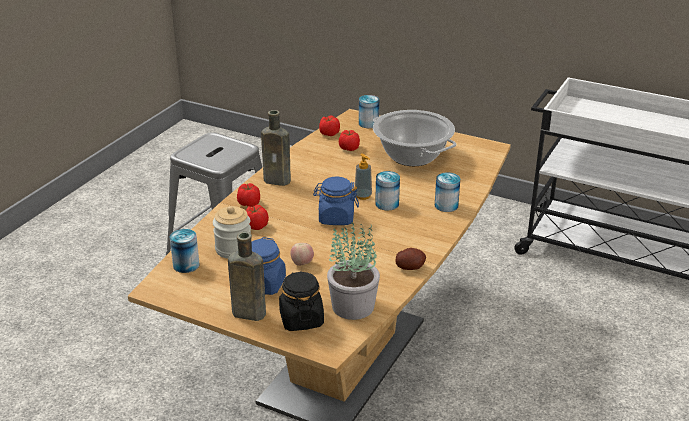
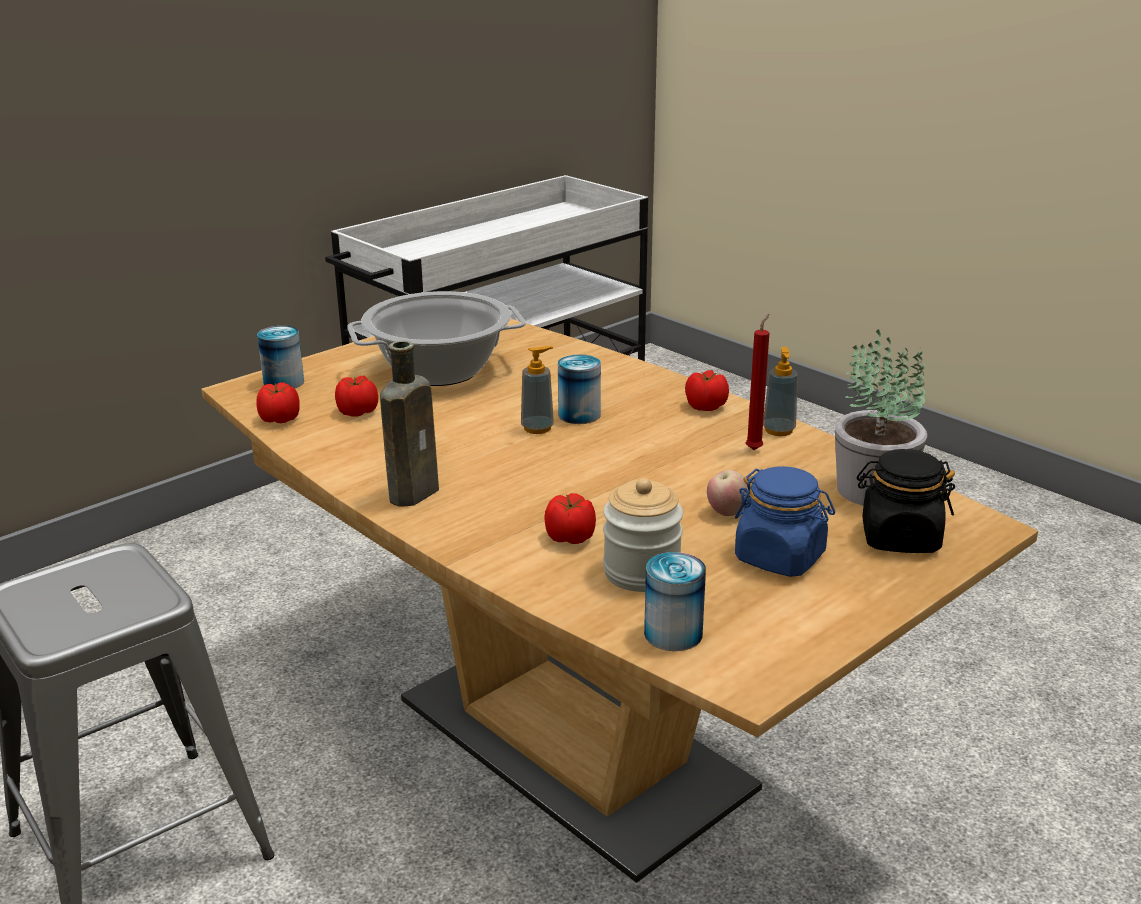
camera: 70 degrees left, 5 degrees down
(246, 313) = (868, 587): brown bottle -> none
(249, 203) = (477, 533): tomato -> tomato (705, 406)
(336, 218) = (594, 461): blue jar -> none
(380, 262) = (755, 449): none -> red candle
(410, 267) = (778, 430): potato -> soap dispenser
(446, 205) = (616, 376): can -> none

